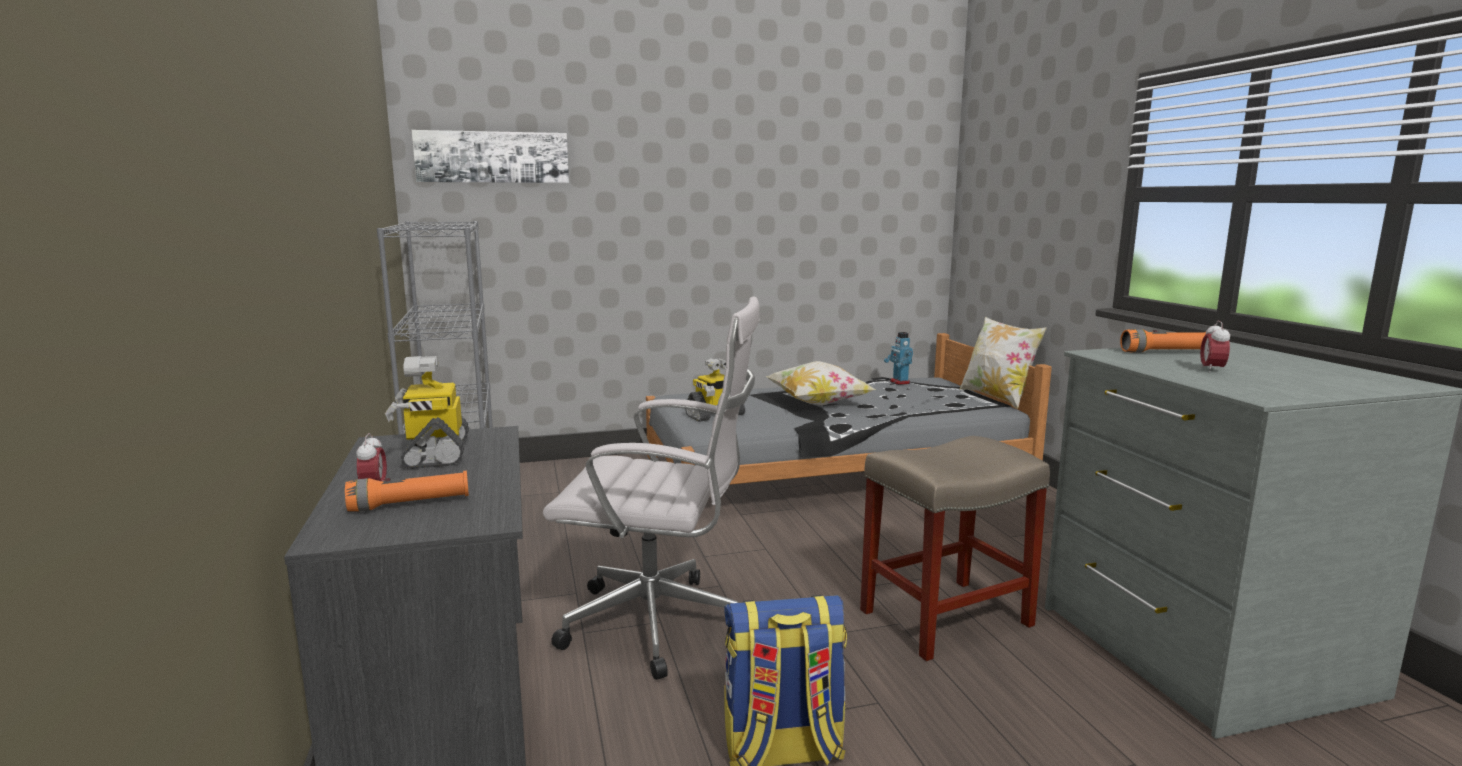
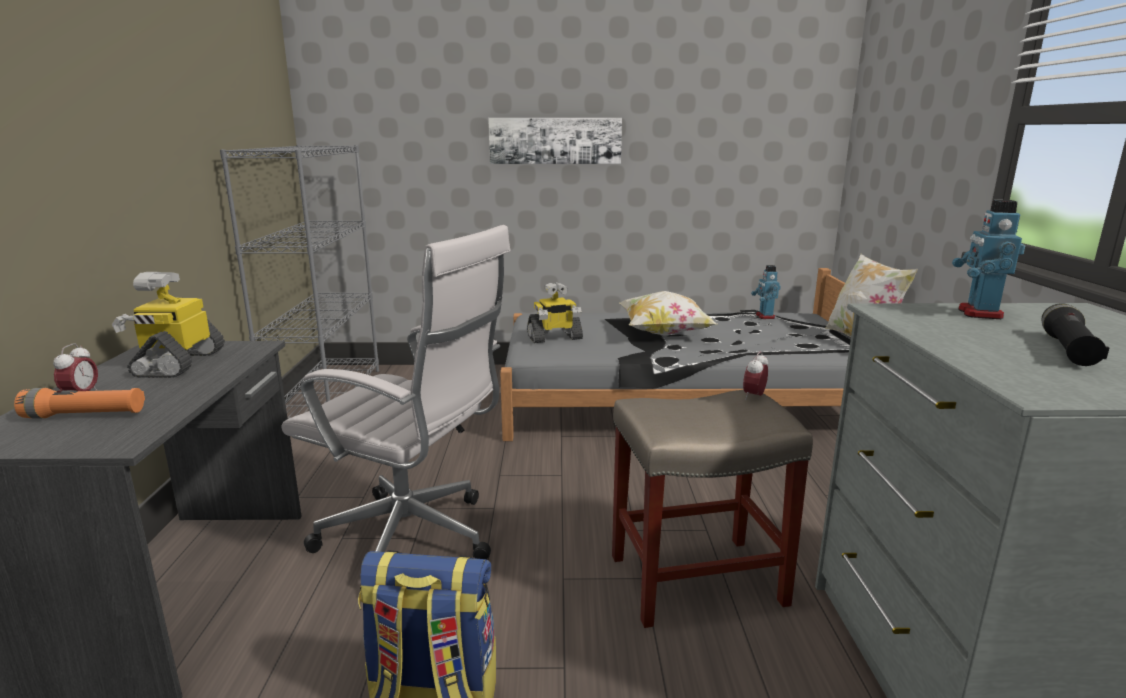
camera: 15 degrees right, 5 degrees up
(492, 157) = (375, 85): picture -> picture (555, 140)
(1165, 352) = (978, 313): orange flashlight -> toy robot
(1211, 370) = (1011, 344): alarm clock -> alarm clock (754, 397)
(1251, 371) = (1067, 350): none -> black flashlight

